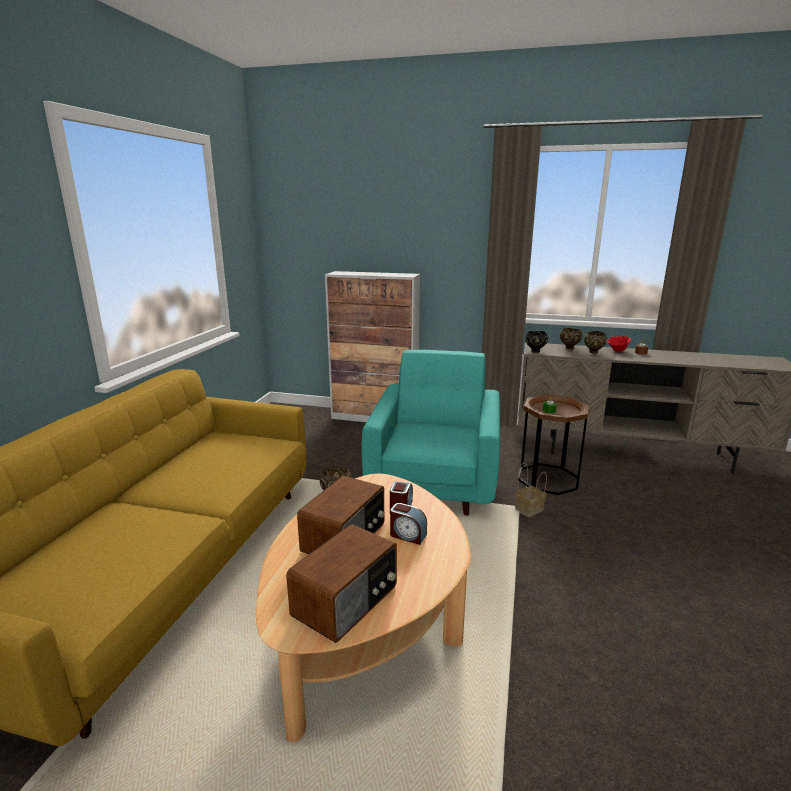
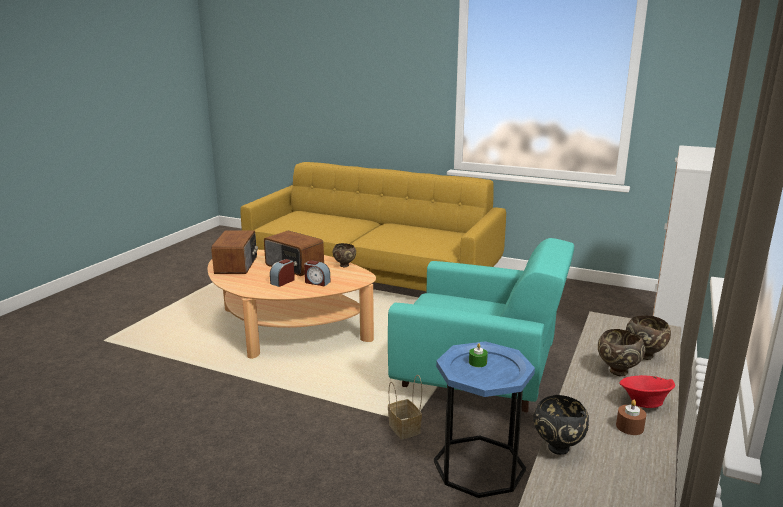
camera: 100 degrees right, 0 degrees up
(347, 601) = (237, 265): radio -> radio turned 135 degrees counterclockwise
(535, 351) = (607, 321): black bowl -> black bowl (557, 447)
(548, 478) = (479, 466): brown side table -> blue side table

